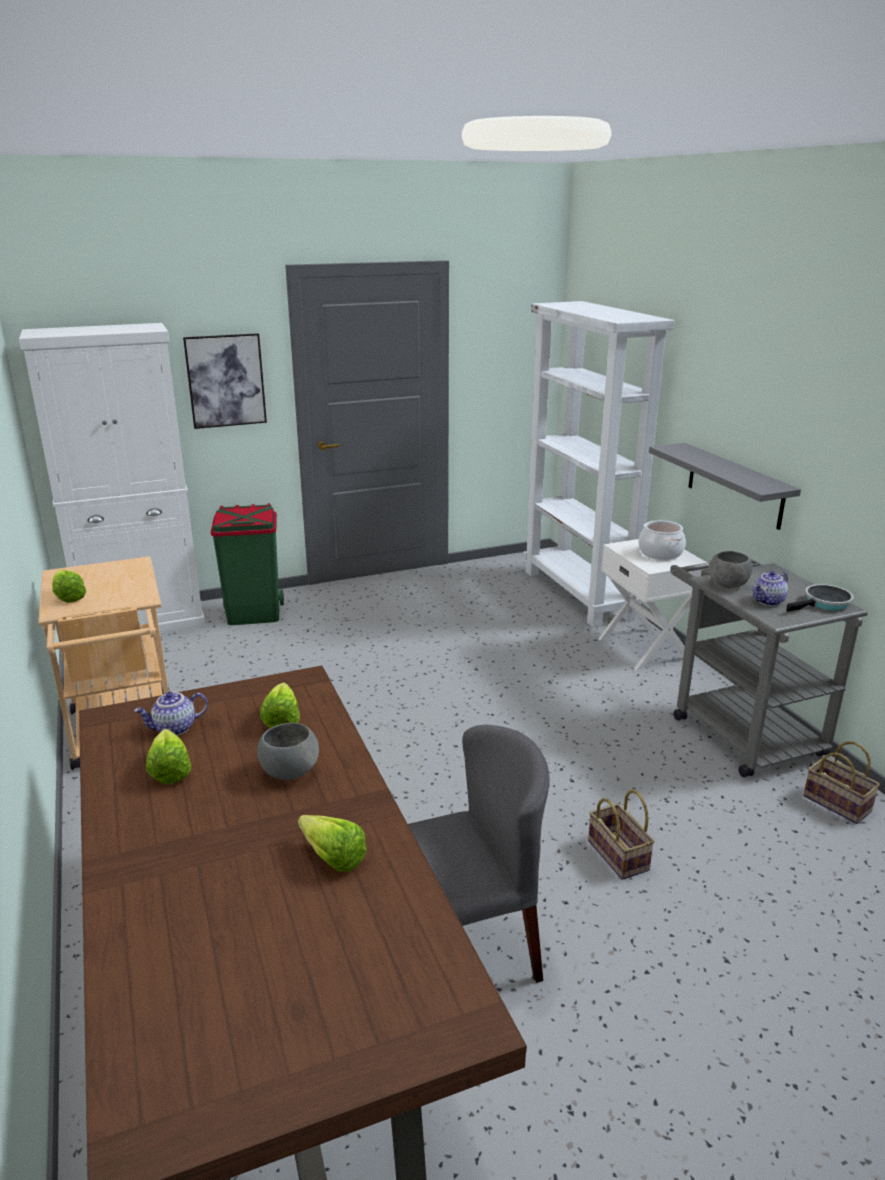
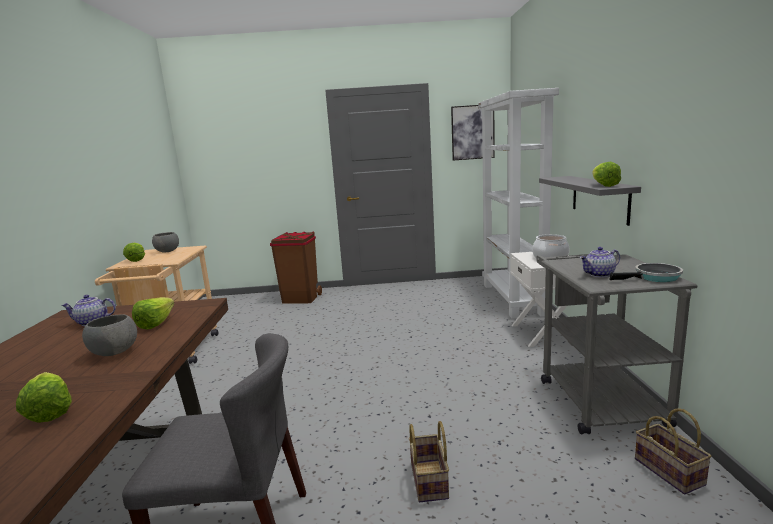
camera: 20 degrees right, 10 degrees down
(143, 623) = (239, 300): white cabinet -> none
(171, 768) = (54, 342): lettuce -> lettuce (603, 185)
(226, 380) = (291, 158): picture -> picture (472, 132)
(253, 614) = (300, 298): green trash can -> brown trash can
(728, 585) = (571, 265): grey bowl -> grey bowl (167, 251)

